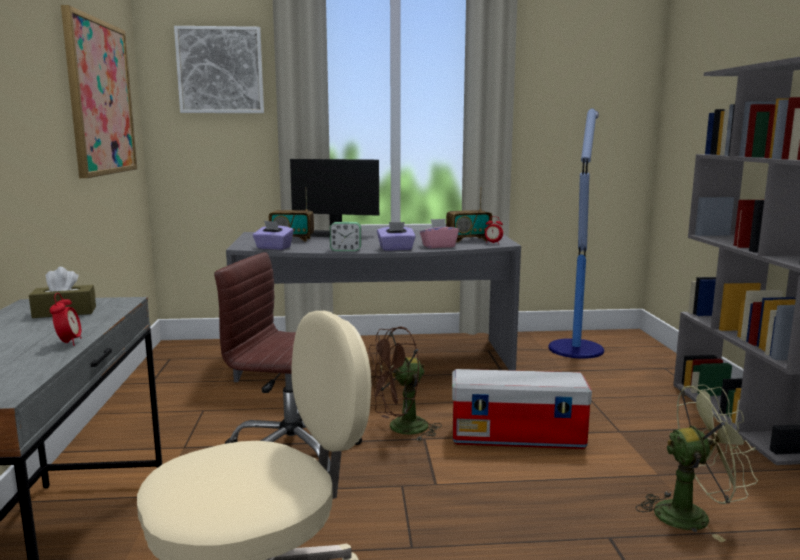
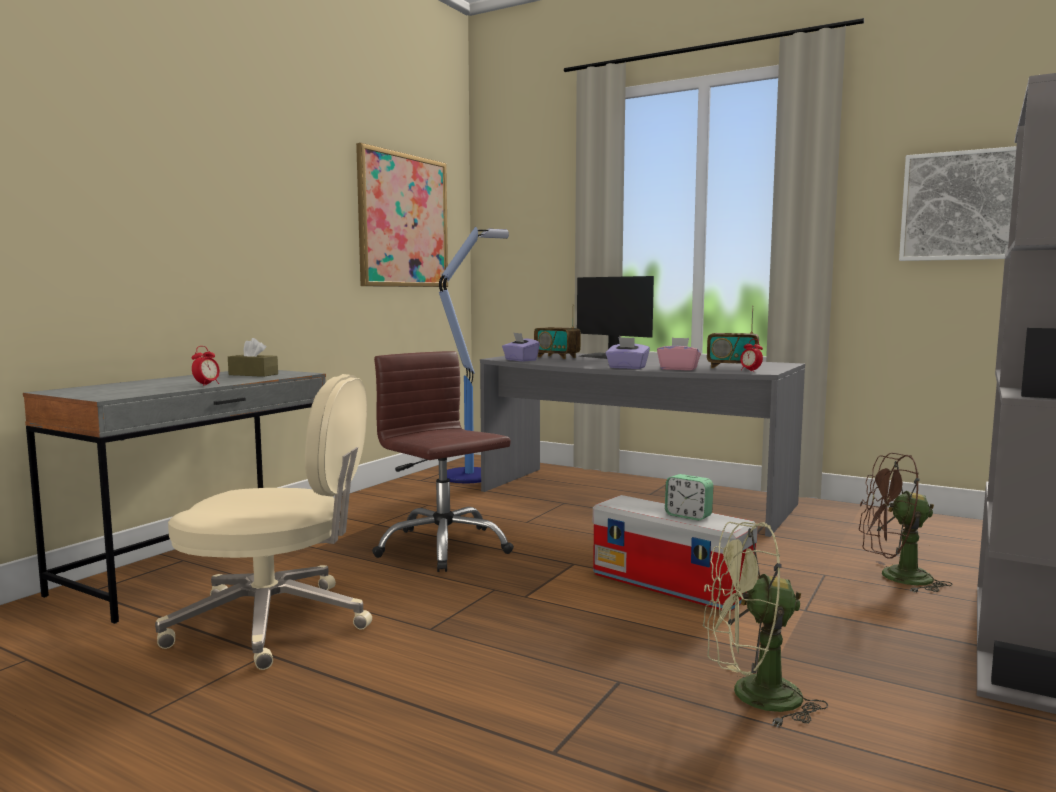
camera: 35 degrees right, 5 degrees down
(220, 70) = (534, 194): picture -> picture (961, 206)
(345, 250) = (576, 365): alarm clock -> alarm clock (688, 516)
(400, 429) = (564, 552): brown fan -> brown fan (895, 577)
(576, 348) = (899, 530): floor lamp -> floor lamp (470, 475)
(692, 514) = (752, 697): green fan -> green fan turned 150 degrees clockwise

